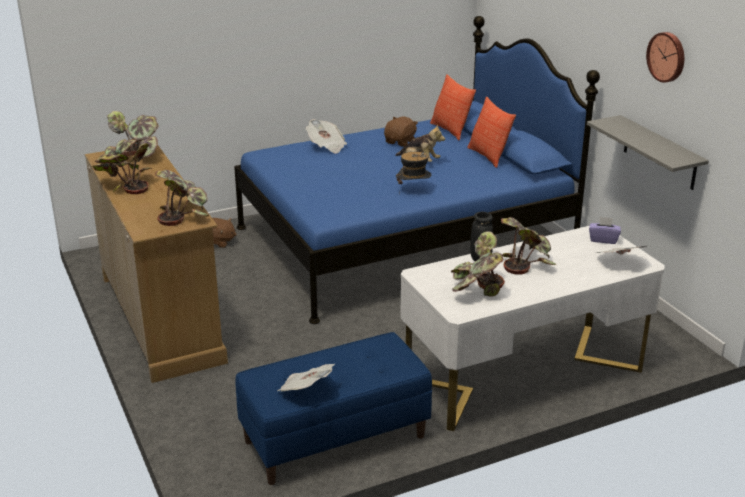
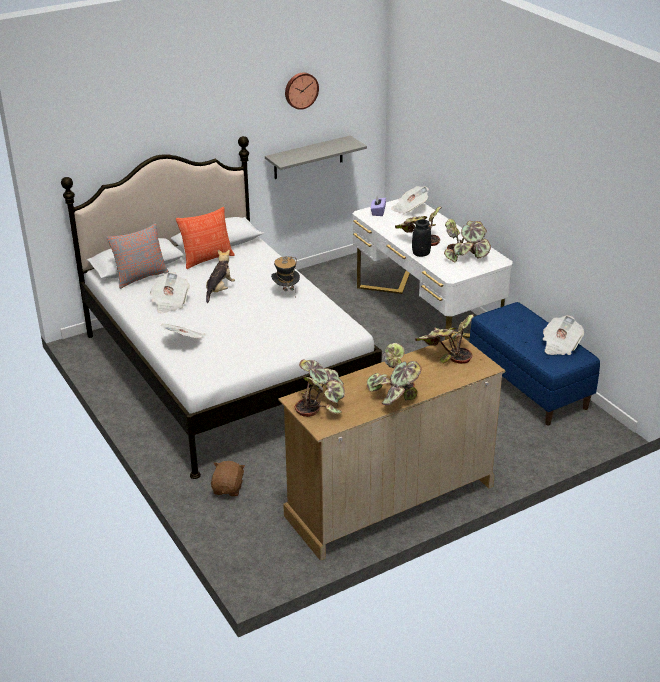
camera: 95 degrees left, 5 degrees up
(400, 142) = (170, 302): brown plush toy -> newspaper
(403, 242) = (226, 371): blue bed -> white bed
(451, 130) = (141, 277): orange pillow -> grey pillow

